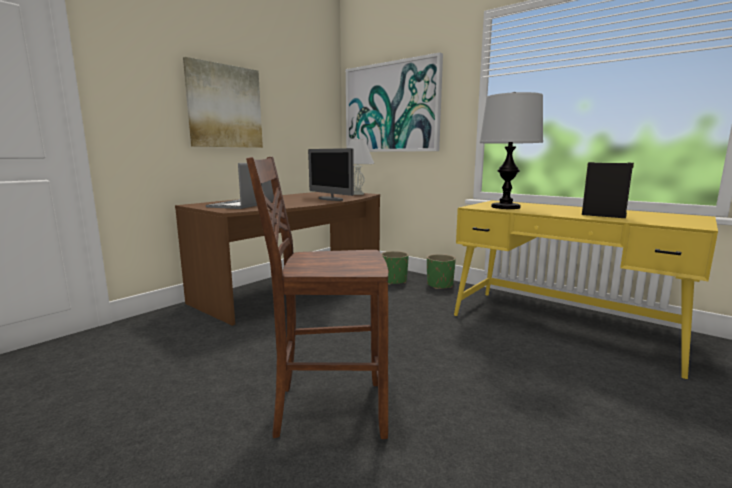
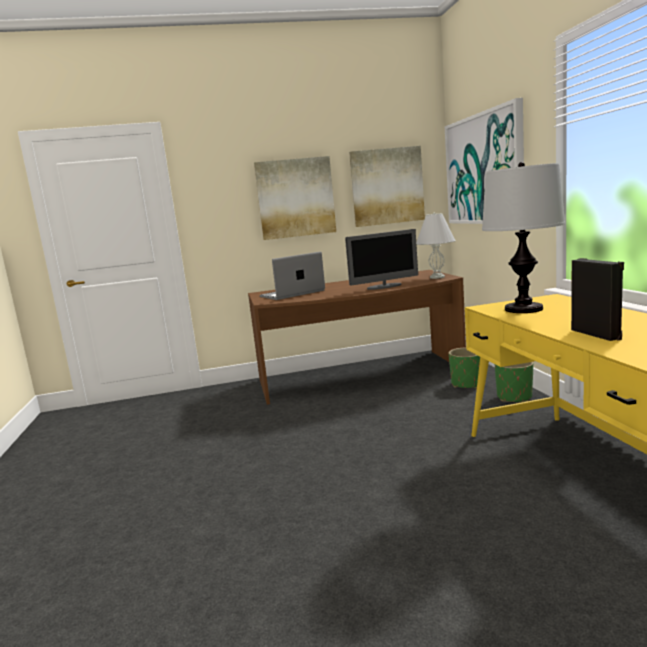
camera: 40 degrees right, 0 degrees up
(301, 112) = (387, 186): none -> picture
(328, 409) = (243, 486): brown chair -> none
(330, 199) = (384, 286): monitor -> monitor turned 105 degrees counterclockwise

